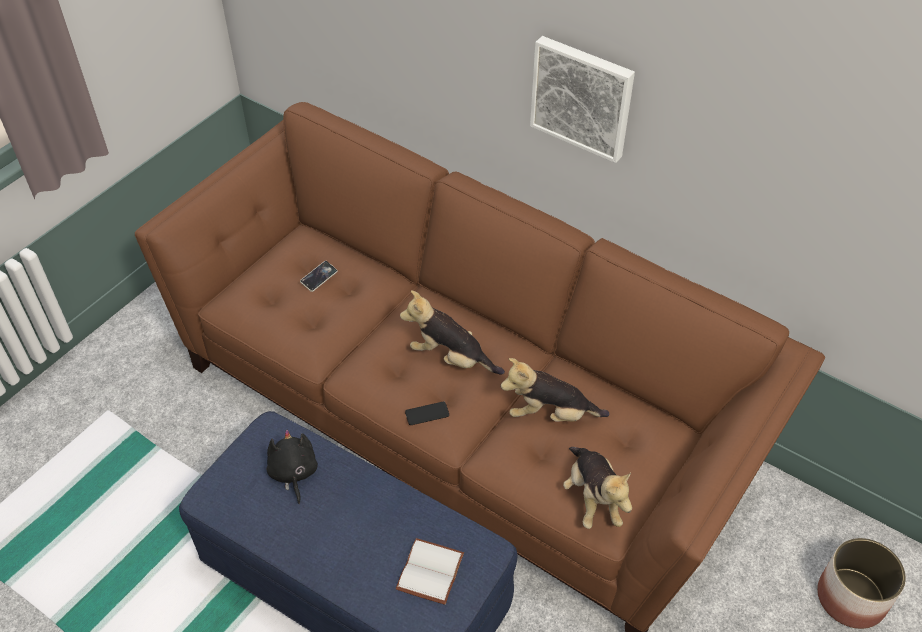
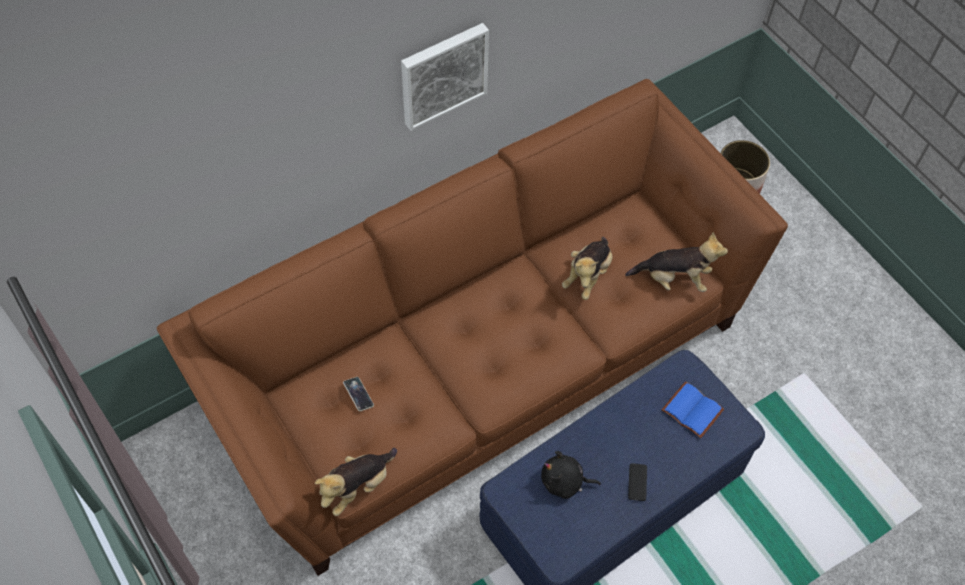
camera: 70 degrees left, 10 degrees up
(427, 414) = (553, 360): phone -> phone (637, 482)
(431, 573) = (694, 410): white book -> blue book
(451, 358) = (501, 322): plush toy -> plush toy (357, 486)

